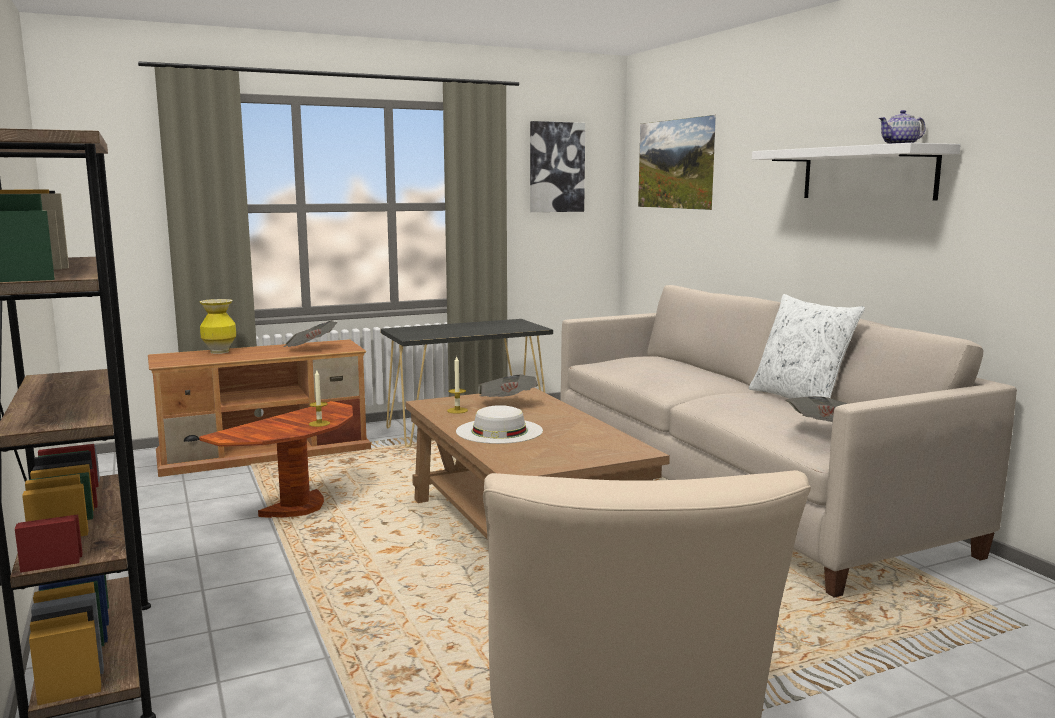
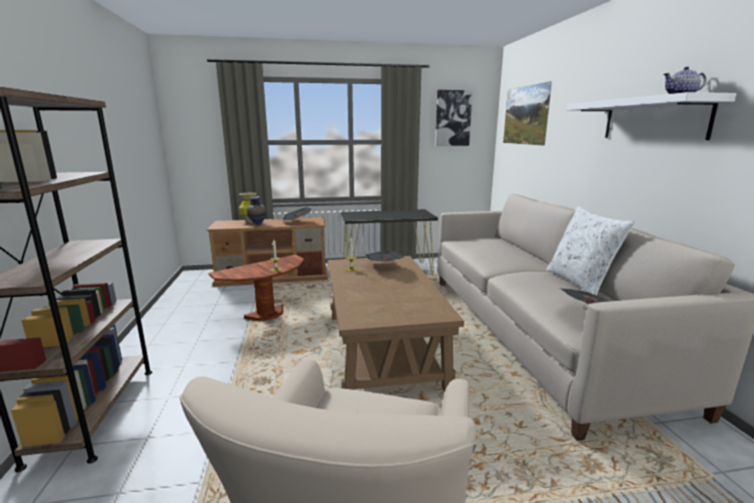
camera: 15 degrees right, 5 degrees up
(241, 357) = (257, 225): none -> vase
(499, 431) = (365, 287): white hat -> none

